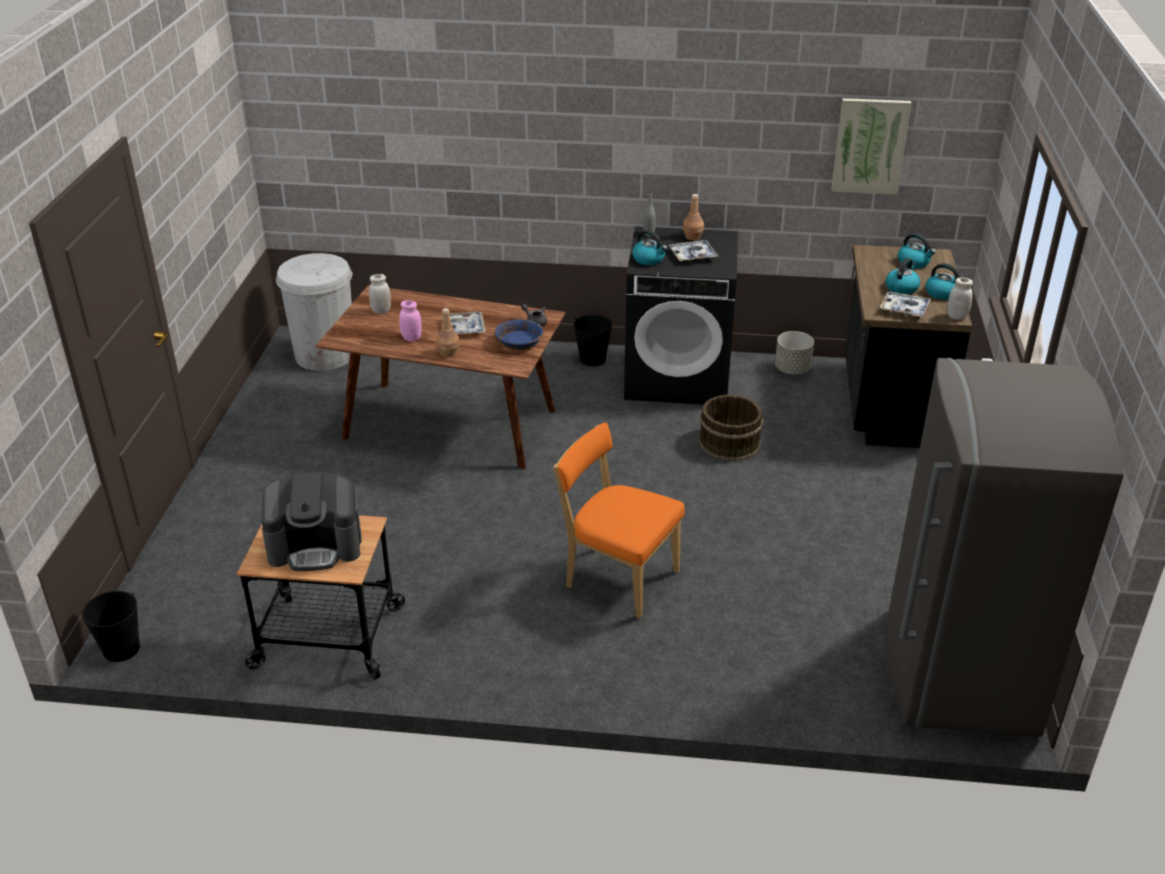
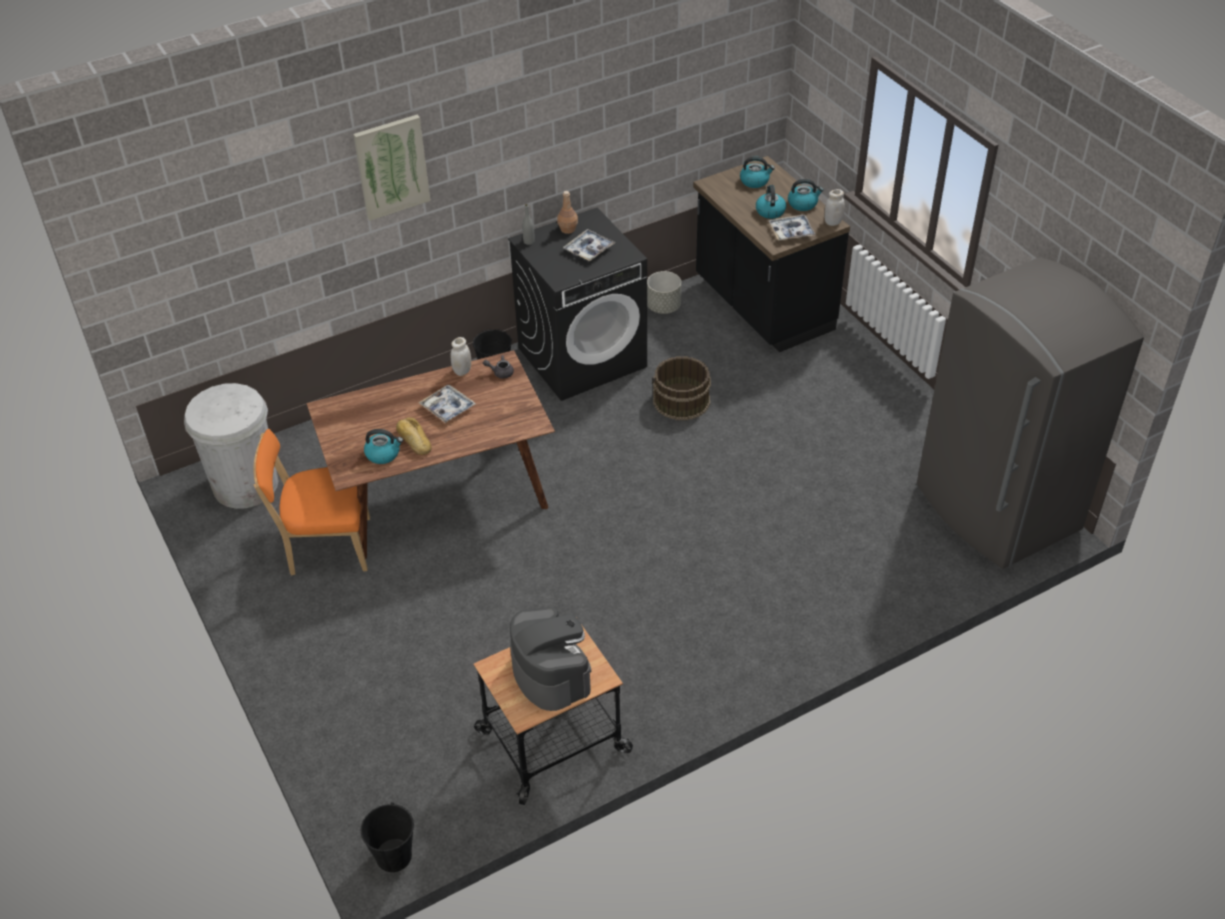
camera: 35 degrees left, 10 degrees up
(316, 545) = (550, 673): coffee machine -> coffee machine turned 75 degrees counterclockwise
(381, 311) = (353, 425): white jar -> white jar (462, 371)
(411, 338) = (414, 440): pink jar -> bread
(448, 353) = (463, 439): brown bottle -> none
(519, 343) = (511, 400): blue bowl -> none
(617, 577) = (714, 564): orange chair -> orange chair (325, 547)
(649, 259) = (558, 269): kettle -> kettle (383, 454)
(870, 146) = (694, 93): picture -> picture (391, 167)

